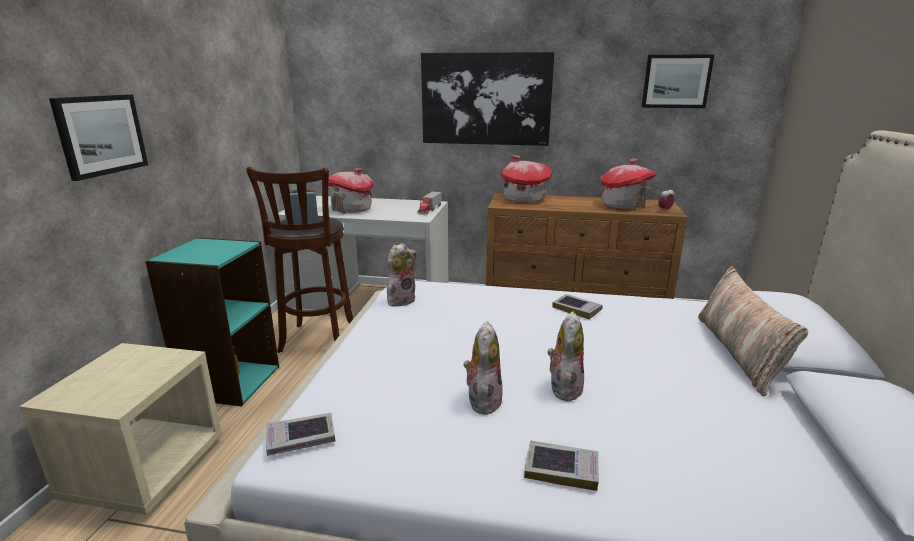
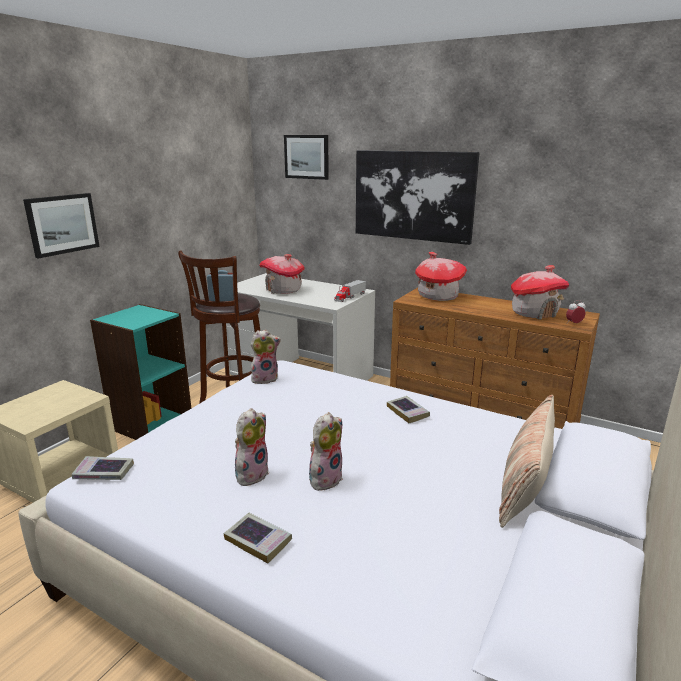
camera: 20 degrees right, 0 degrees up
(676, 81) = (607, 186): picture -> picture (307, 157)

